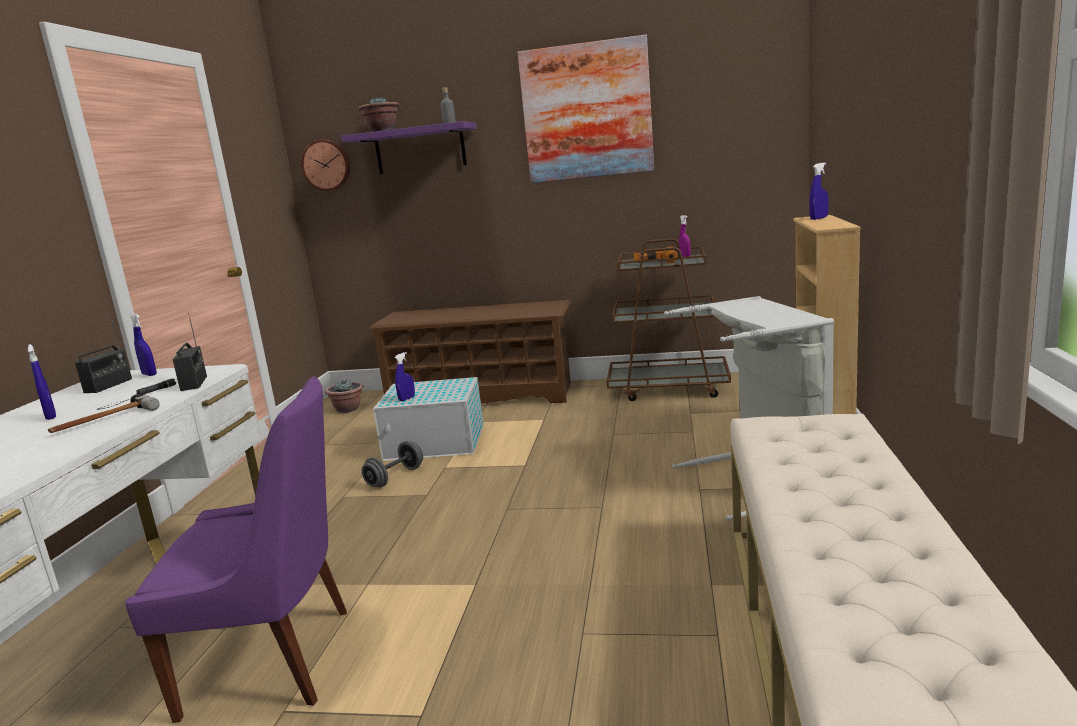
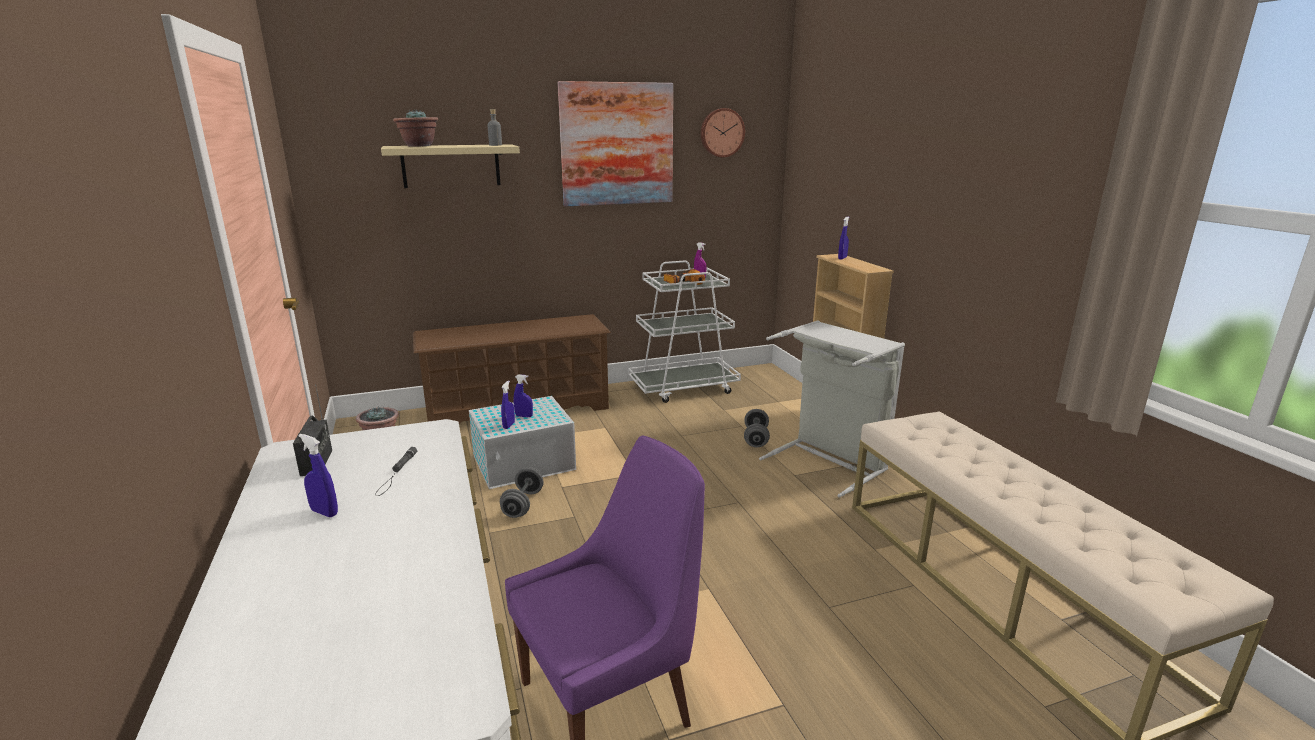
camera: 30 degrees left, 5 degrees up
(104, 421) = (419, 508): hammer -> none
(149, 374) = (345, 443): blue spray bottle -> blue spray bottle (524, 416)
(194, 383) = (437, 449): radio -> none
(326, 165) = (338, 174): wall clock -> wall clock (721, 133)
(420, 149) = (451, 166): purple shelf -> beige shelf
(669, 388) = (684, 388): brown cart -> white cart
(695, 446) = (756, 438): none -> grey dumbbell

